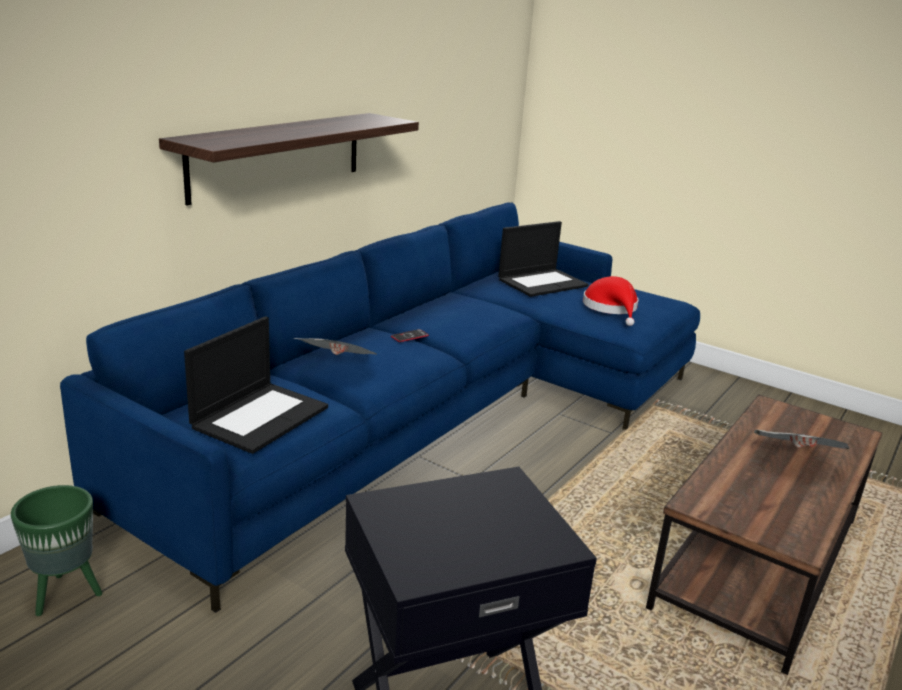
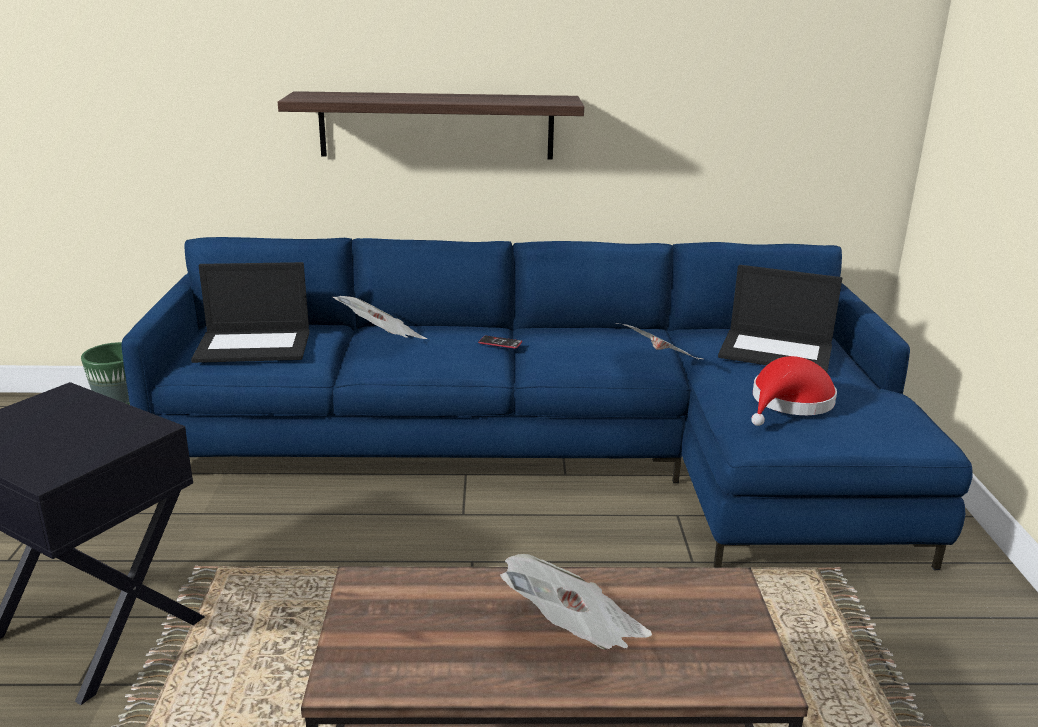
camera: 55 degrees right, 0 degrees up
(514, 313) = (660, 364): none -> newspaper

